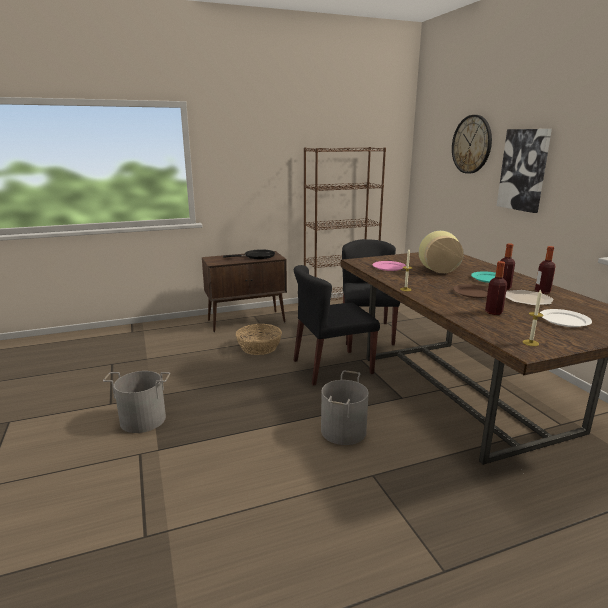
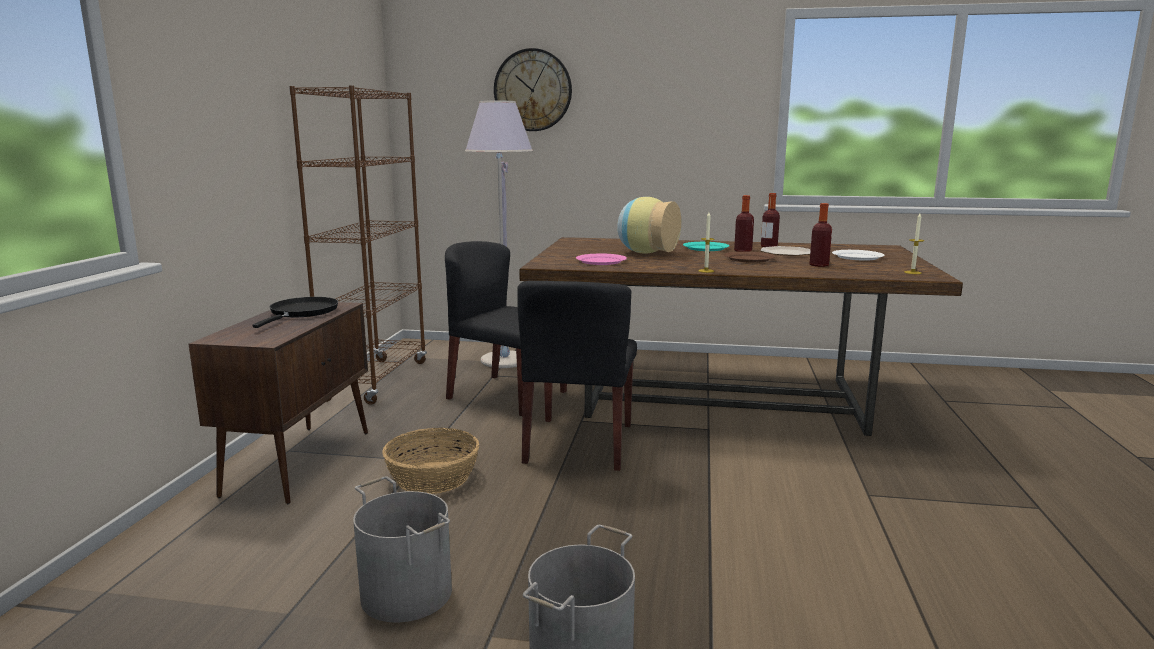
camera: 60 degrees left, 5 degrees down
(344, 431) = (760, 483): grey bucket -> grey bucket (408, 592)
(411, 318) = (504, 361): none -> grey floor lamp
(524, 170) = (635, 119): picture -> none

